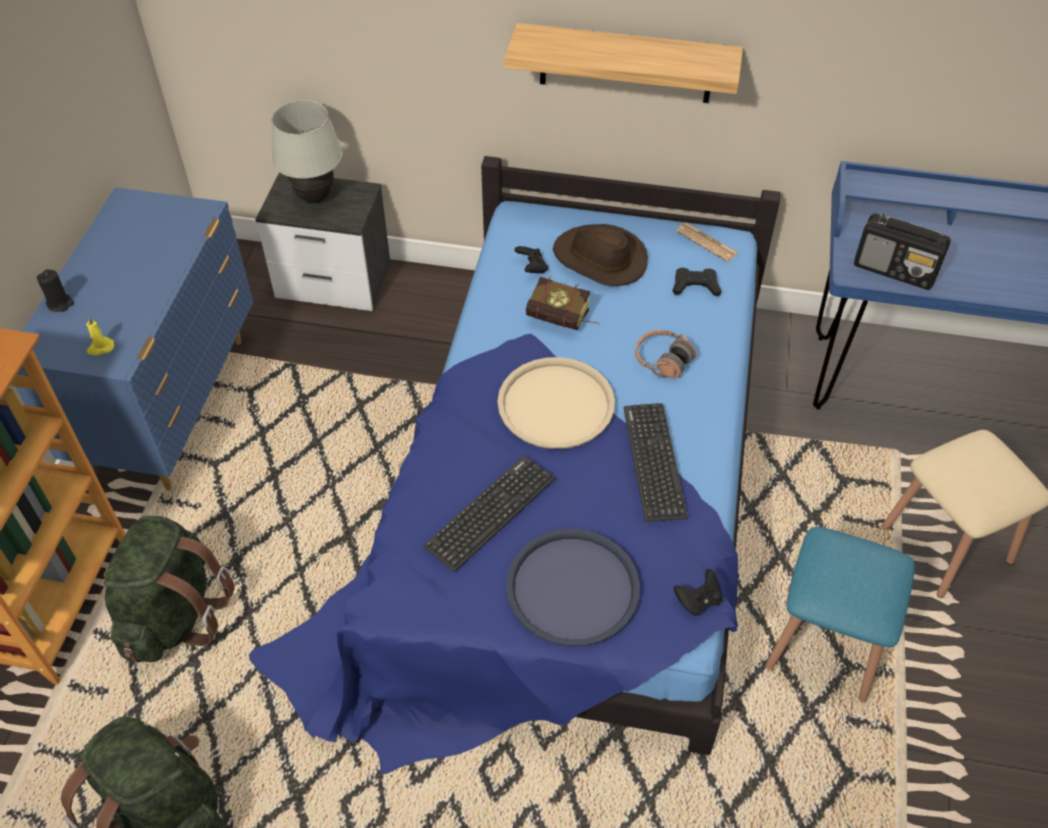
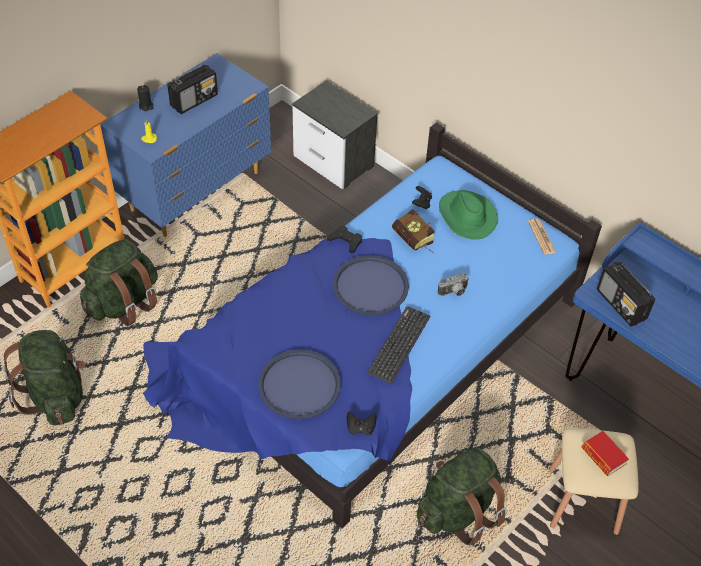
camera: 30 degrees right, 0 degrees up
(131, 264) = (194, 100): none -> radio
(314, 198) = (333, 105): white table lamp -> none
(490, 512) = (288, 324): keyboard -> none
(556, 404) = (370, 286): beige tray -> blue tray
(599, 259) = (466, 216): brown hat -> green hat
(626, 64) = (524, 101): shelf -> none
(662, 360) = (454, 292): headphones -> camera
(695, 286) = (511, 259): black game controller -> black game controller (345, 241)
(825, 643) = (458, 511): blue stool -> green backpack
(986, 470) = (603, 456): none -> book

